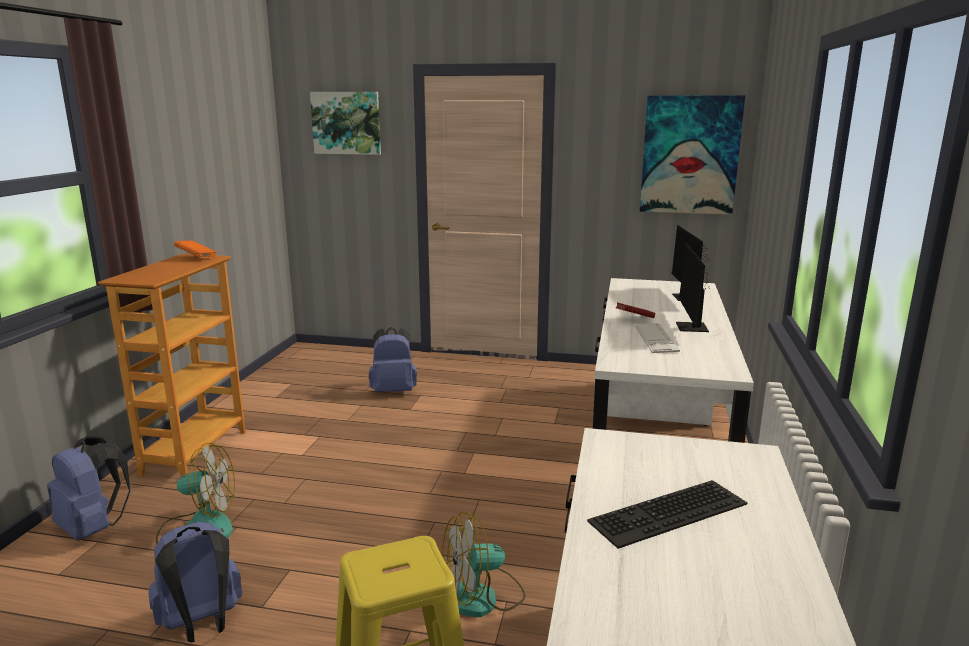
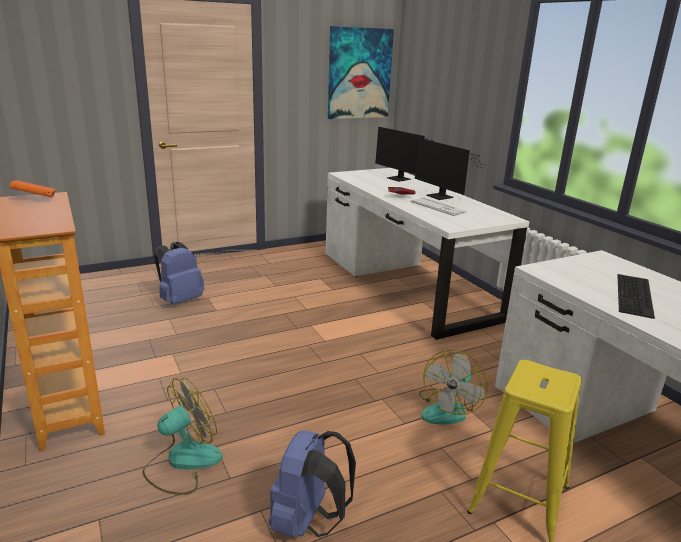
camera: 40 degrees left, 5 degrees up
(93, 528) = (72, 512): blue backpack -> none
(346, 123) = (53, 43): picture -> none

